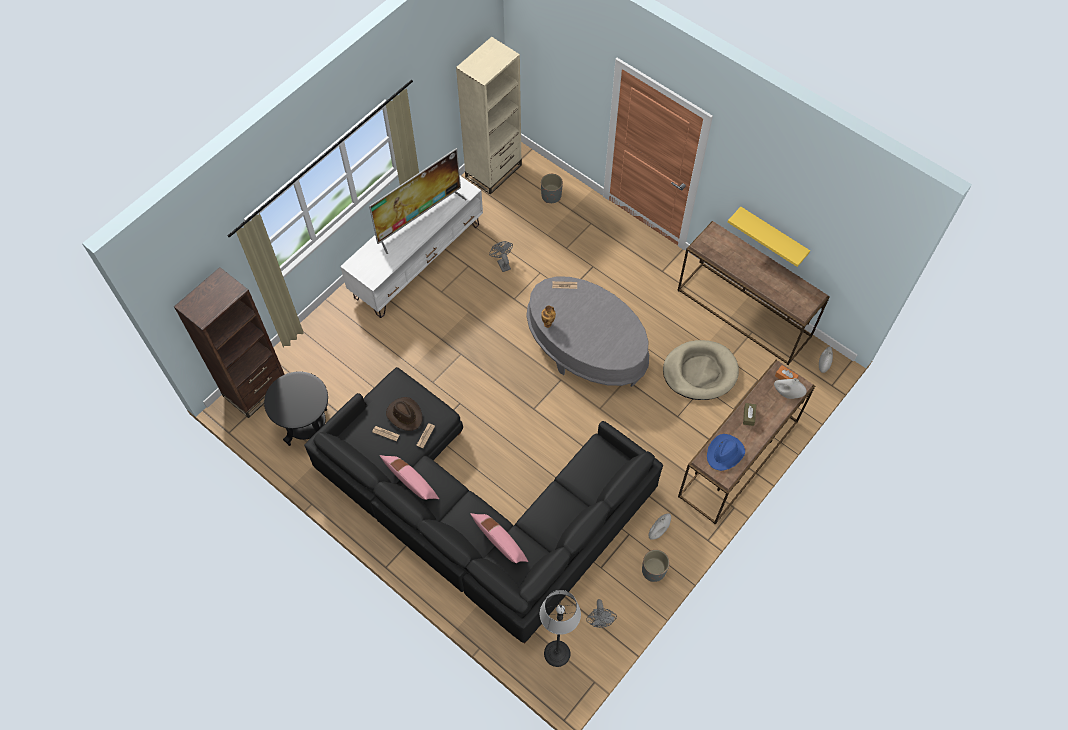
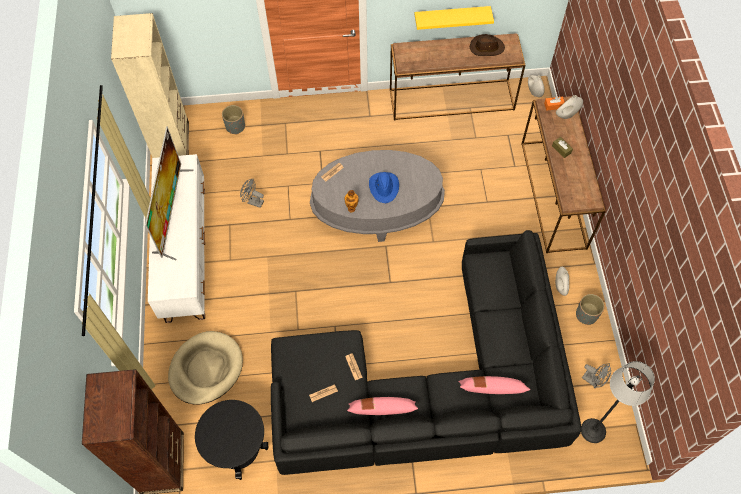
camera: 45 degrees left, 0 degrees up
(405, 415) = (322, 366): brown hat -> brown hat (486, 47)
(700, 372) = (468, 160): beige dog bed -> beige dog bed (206, 369)
(725, 453) = (575, 186): blue hat -> blue hat (384, 187)

